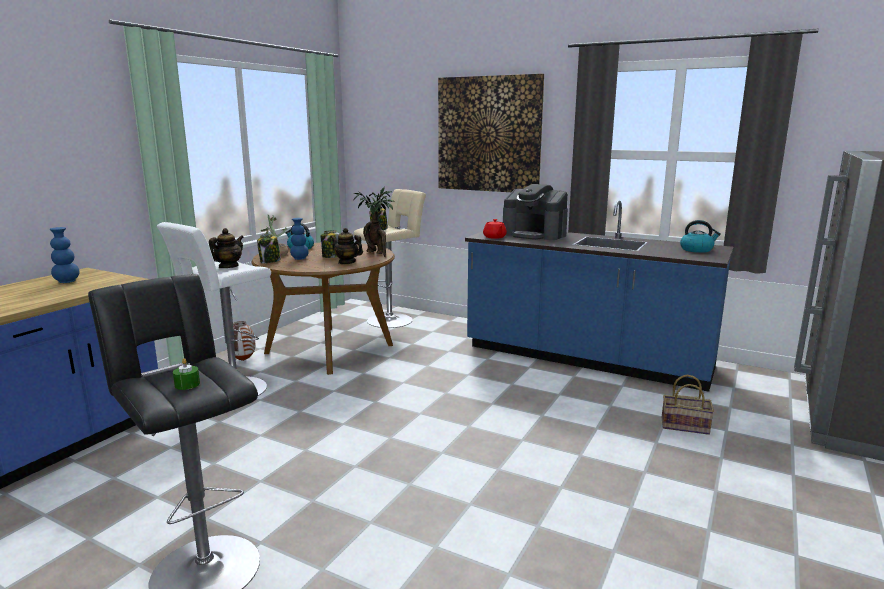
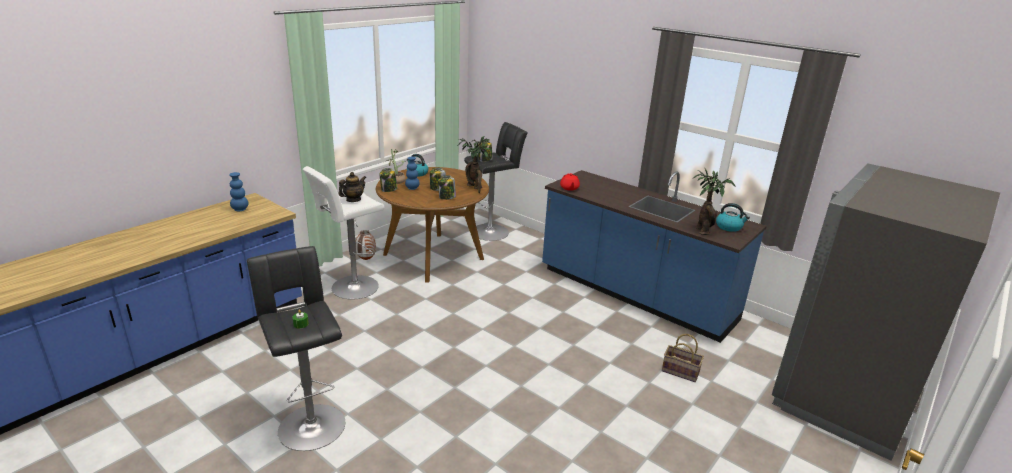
camera: 10 degrees right, 10 degrees up
(347, 262) = (447, 197): teapot -> jar
(392, 319) = (492, 231): beige stool -> black stool
(488, 134) = (584, 89): picture -> none
(534, 234) = (605, 187): coffee machine -> none
(672, 254) = (703, 230): none -> potted plant

